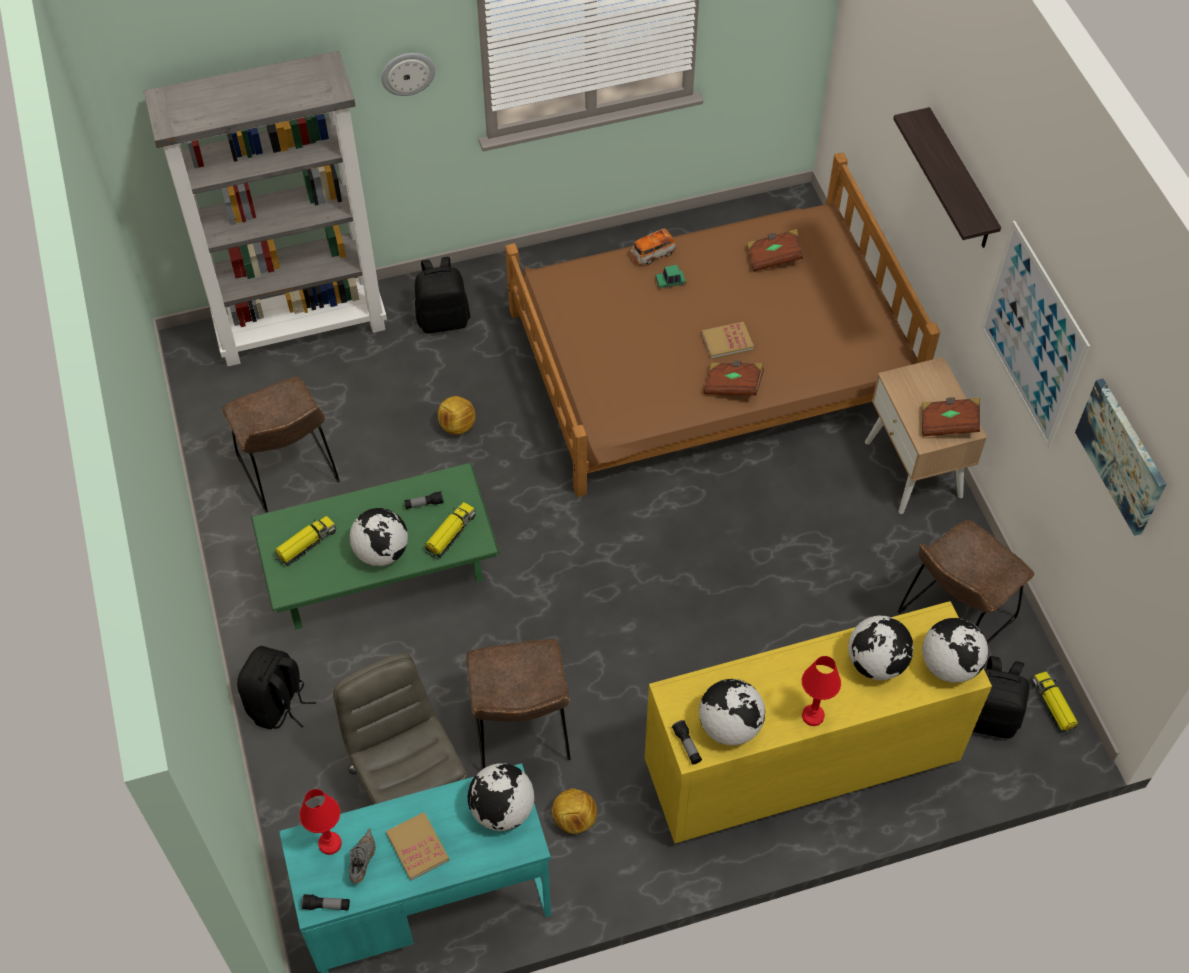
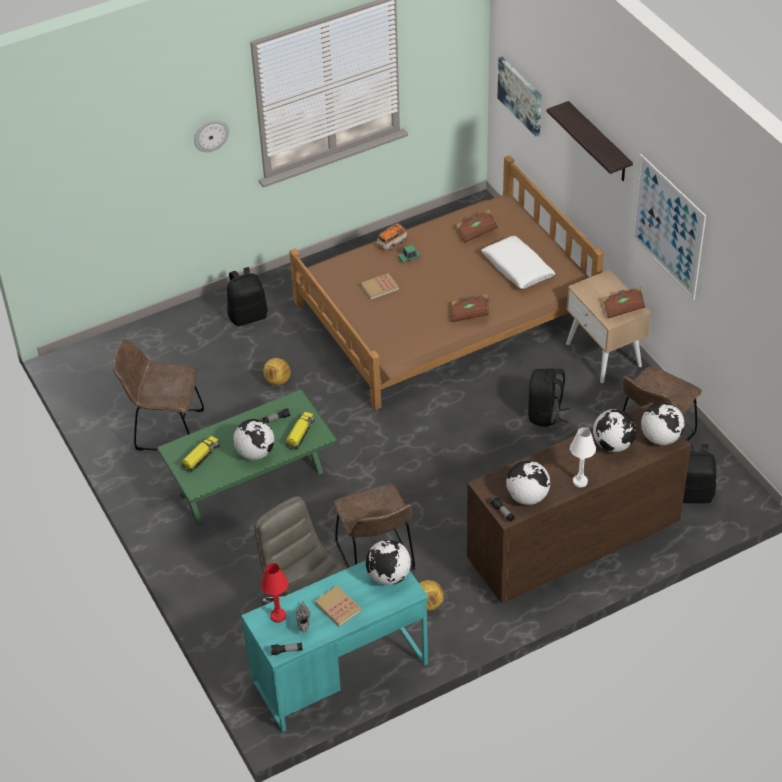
camera: 10 degrees left, 10 degrees down
(278, 705) = (200, 573): black backpack -> black backpack (545, 414)
(290, 473) = (165, 430): brown chair -> brown chair turned 135 degrees clockwise
(302, 327) = (147, 337): grey bookcase -> none
(727, 341) = (458, 288): book -> book (379, 287)
(798, 764) = (572, 544): yellow dresser -> brown dresser
(813, 716) = (580, 481): red table lamp -> white table lamp
(816, 325) = (517, 268): none -> white pillow
(1053, 706) = (733, 480): toy truck -> none
(1122, 456) = (741, 279): picture -> picture (520, 95)

